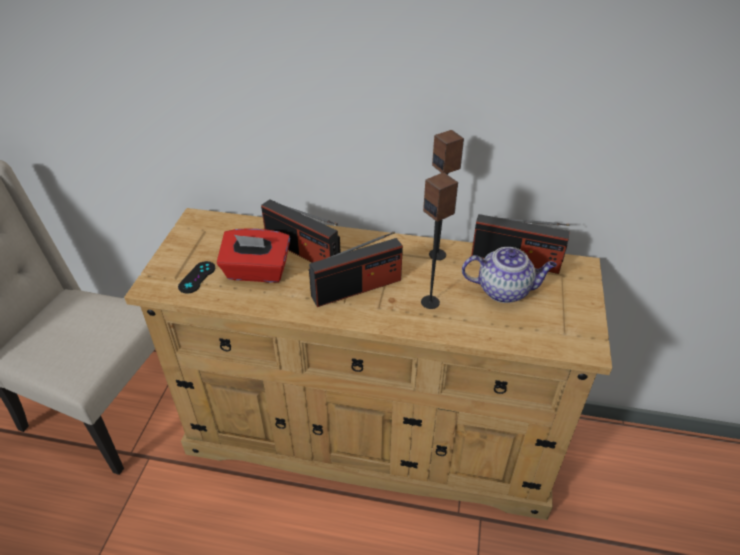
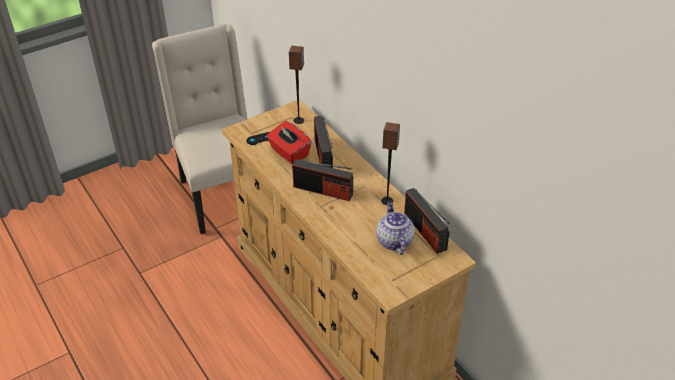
camera: 45 degrees right, 0 degrees up
(430, 302) = (348, 220): speaker -> speaker (299, 120)
(505, 290) = (393, 241): teapot -> teapot turned 150 degrees counterclockwise

